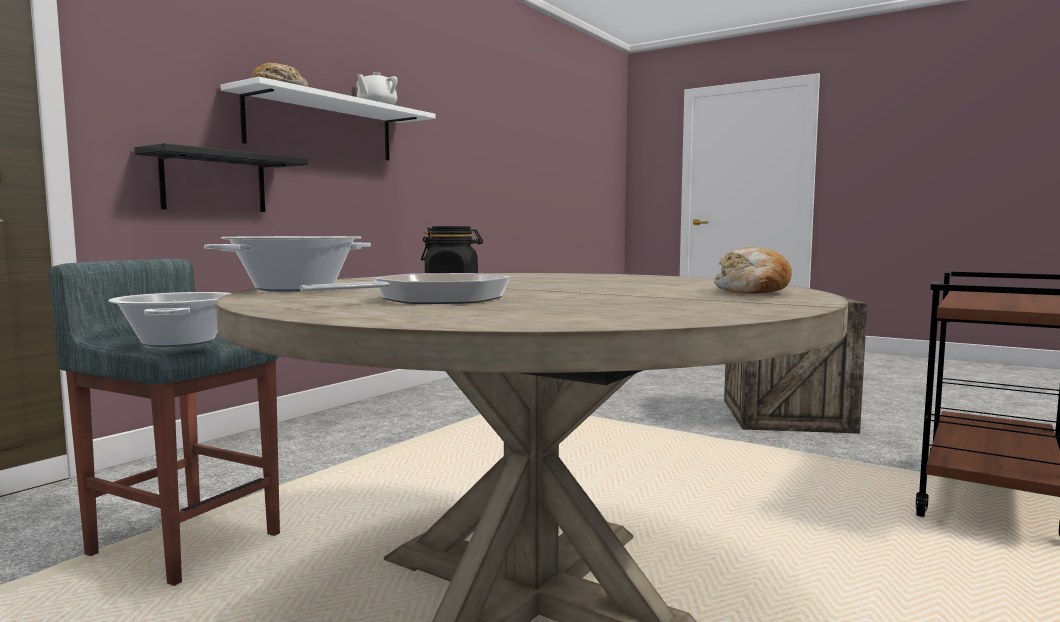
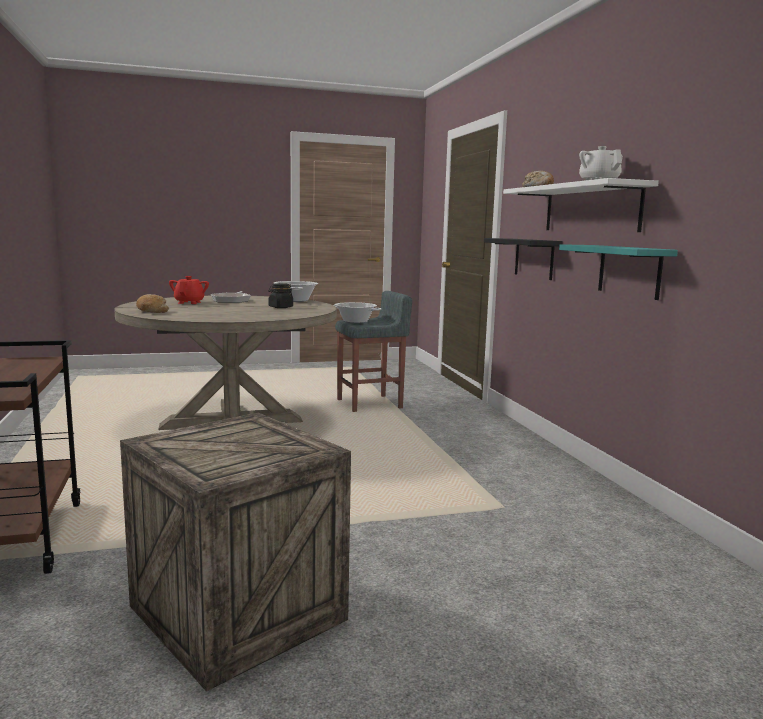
camera: 130 degrees right, 5 degrees up
(381, 195) = (629, 271): none -> turquoise shelf
(579, 302) = (189, 302): none -> red teapot

